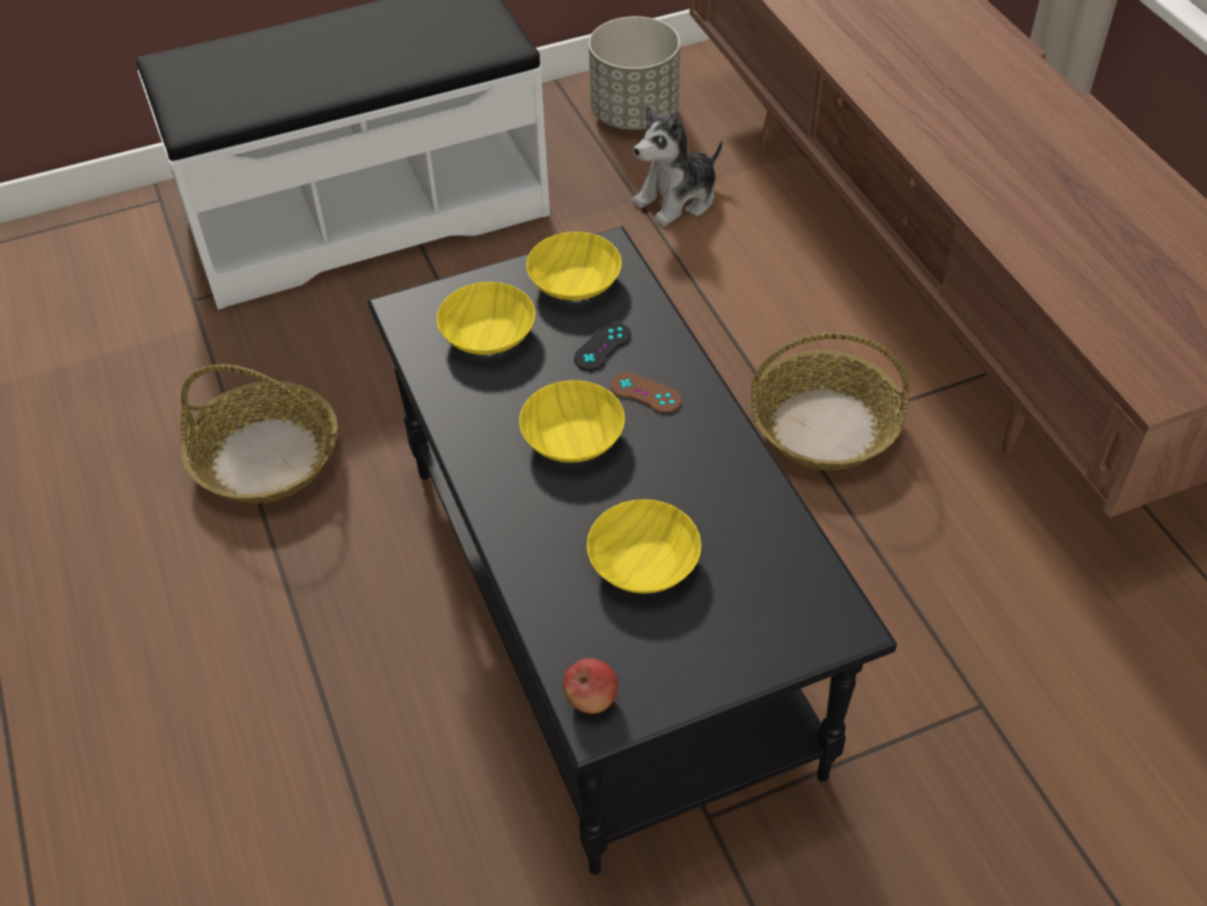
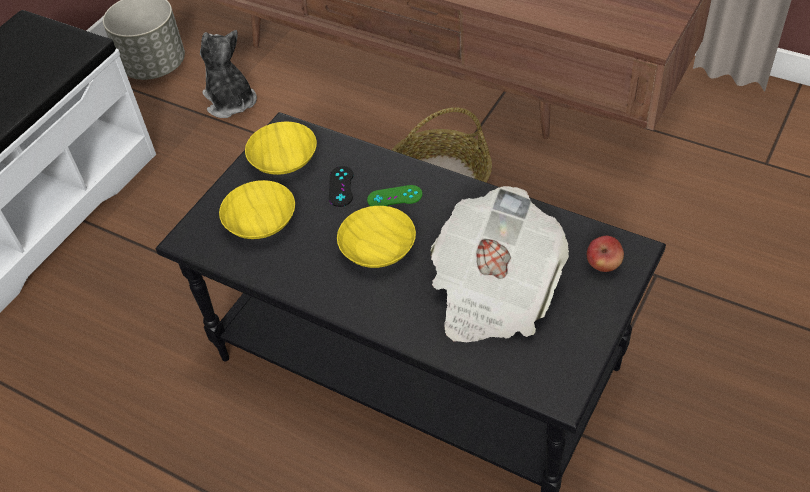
camera: 35 degrees left, 0 degrees up
(265, 458) = (101, 418): basket -> none
(591, 699) = (545, 385): apple -> apple (603, 265)
(642, 563) = (493, 292): yellow bowl -> newspaper
(645, 393) = (394, 197): brown game controller -> green game controller
(677, 199) = (230, 102): plush toy -> plush toy turned 135 degrees clockwise

